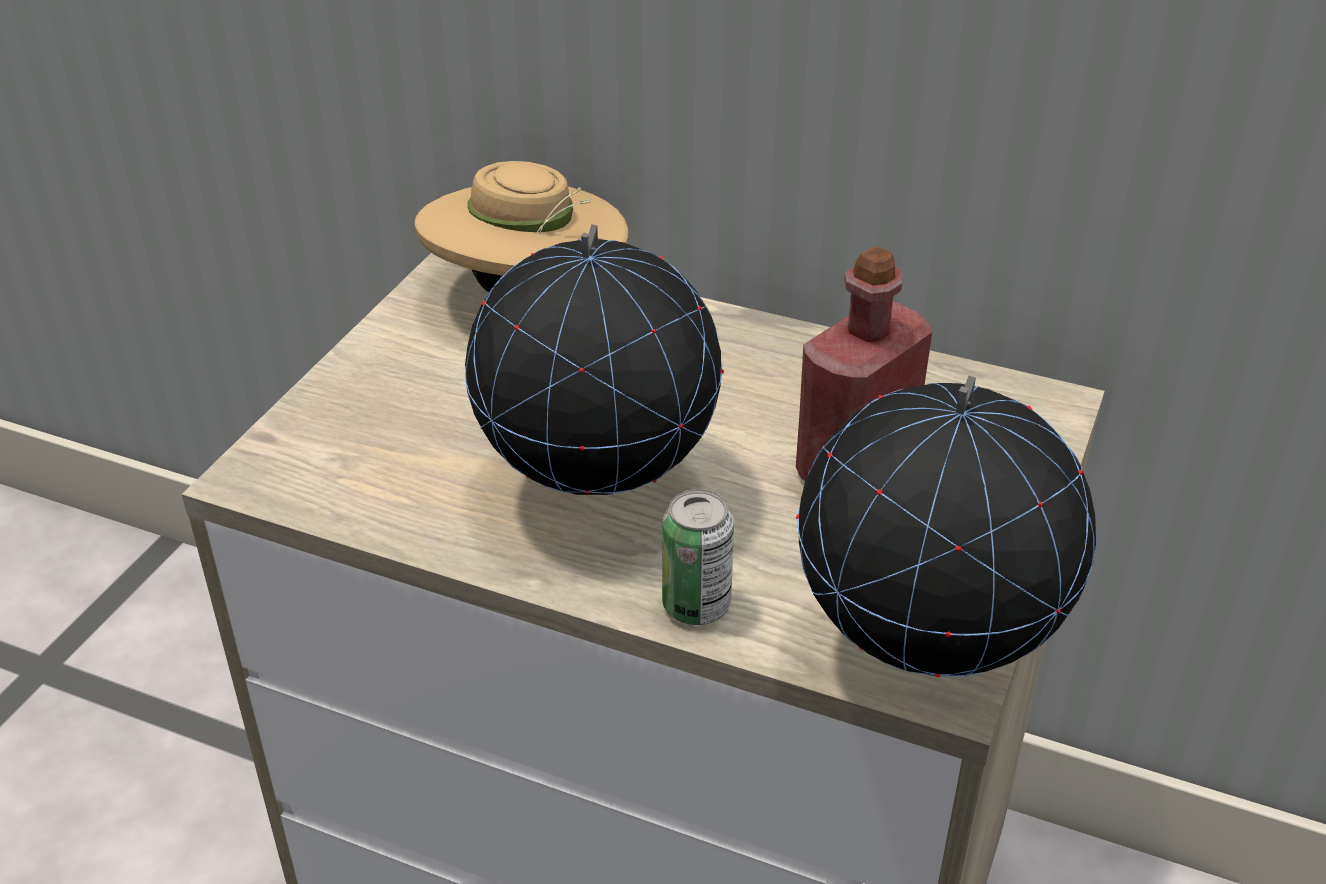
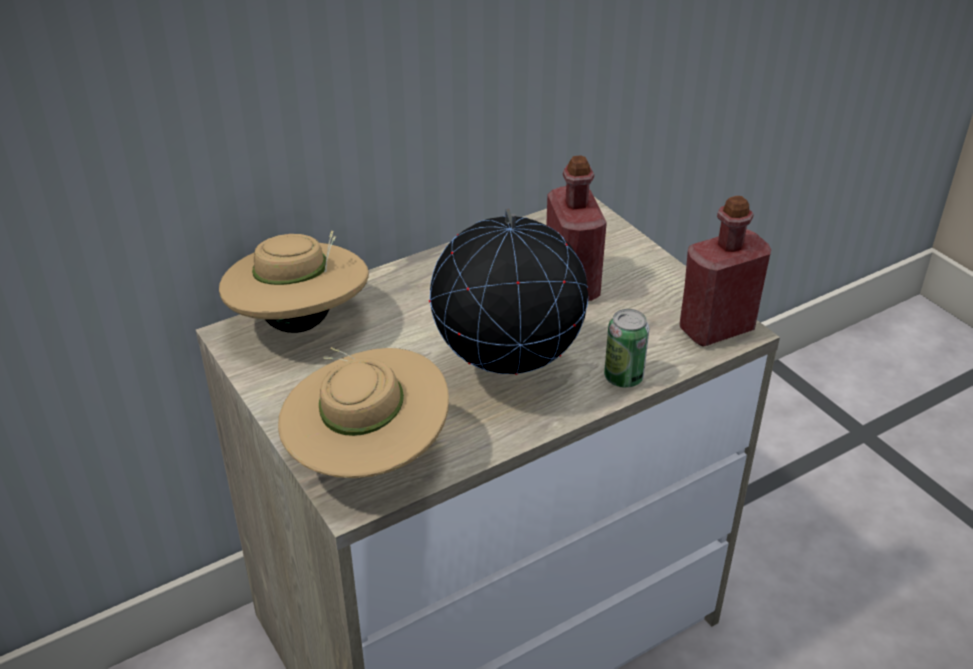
camera: 55 degrees left, 0 degrees up
(332, 454) = (367, 458): none -> beige hat
(922, 659) = (716, 329): globe -> red bottle

